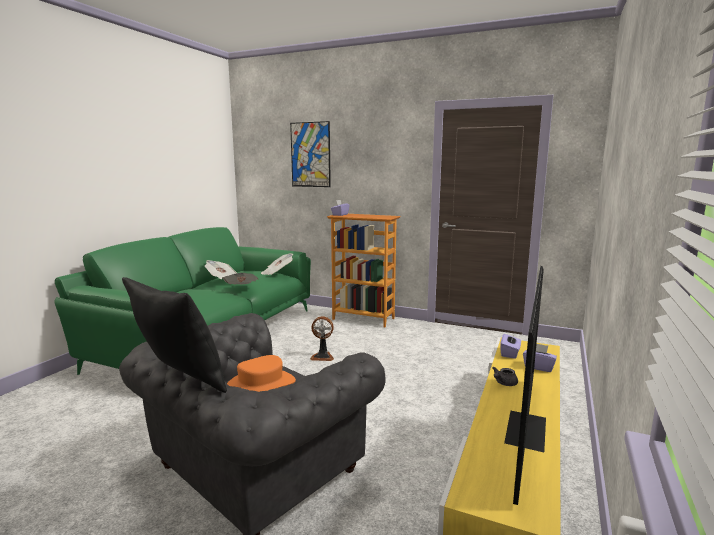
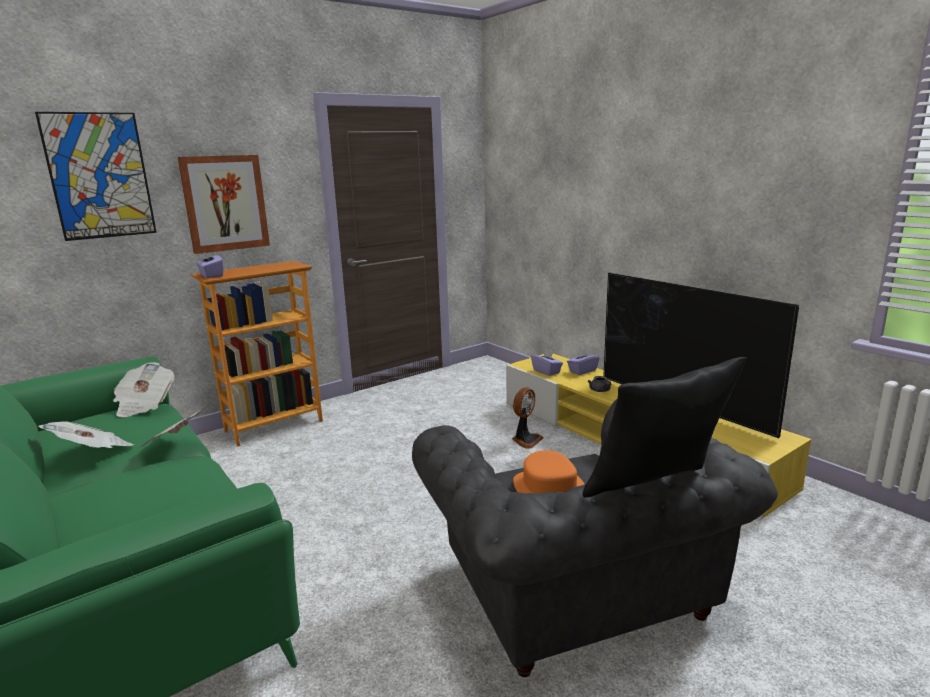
camera: 60 degrees left, 5 degrees up
(322, 356) = (347, 482): fan -> fan (526, 440)
(367, 174) = (225, 203): none -> picture

